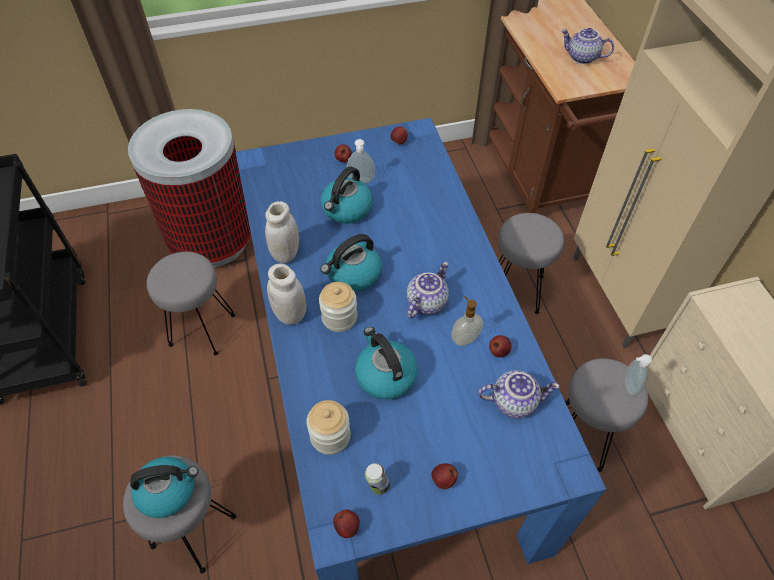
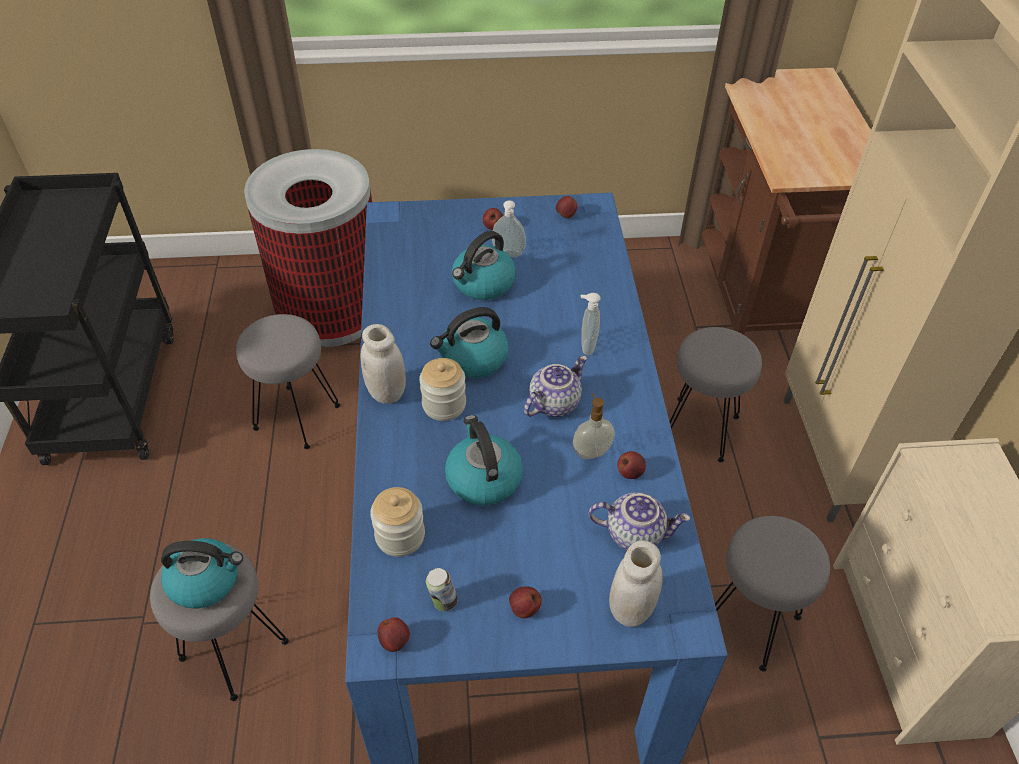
camera: 10 degrees right, 5 degrees down
(286, 254) = (398, 324): white jar -> white jar (631, 609)
(581, 58) = (816, 143): teapot -> none
(628, 386) = (804, 554): soap dispenser -> soap dispenser (586, 346)

